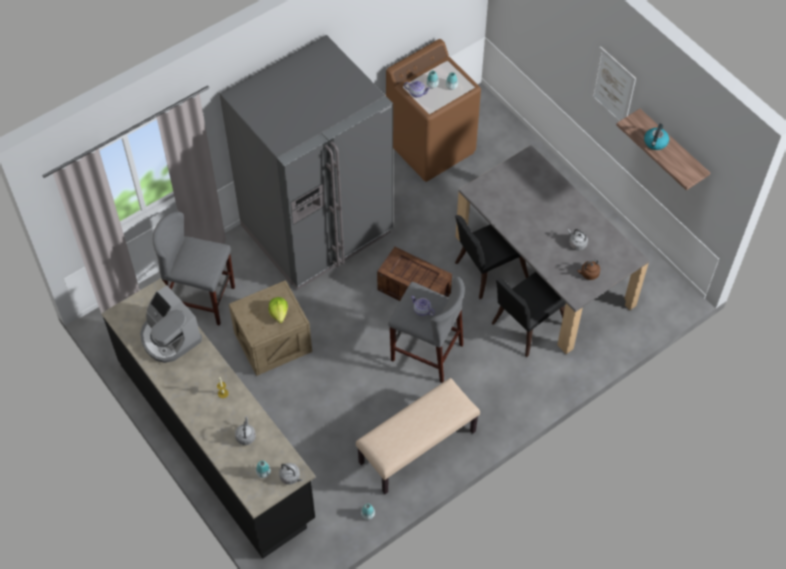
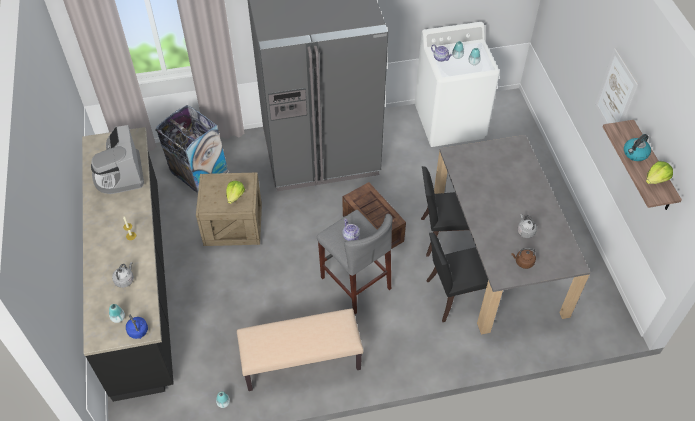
camera: 25 degrees right, 5 degrees down
(201, 300) = (198, 171): grey stool -> trash can
(291, 477) = (138, 332): grey kettle -> blue kettle
(431, 147) = (450, 122): brown washing machine -> white washing machine
(682, 161) = (656, 179): none -> lettuce

